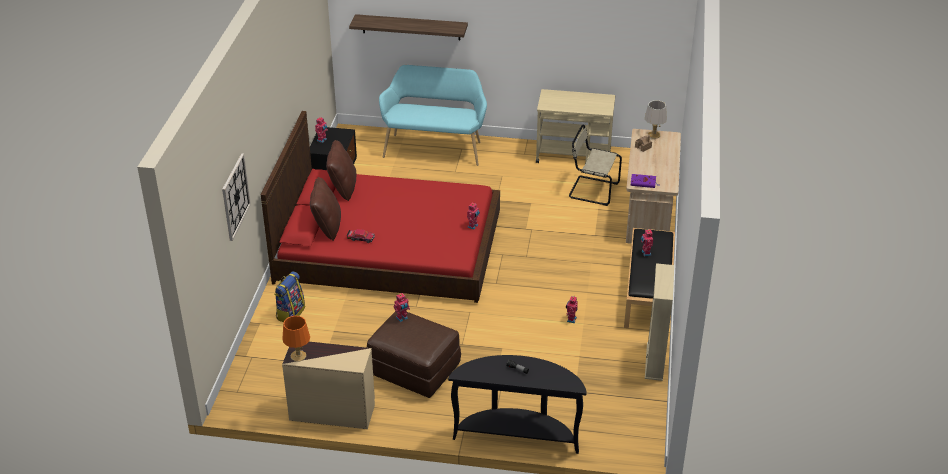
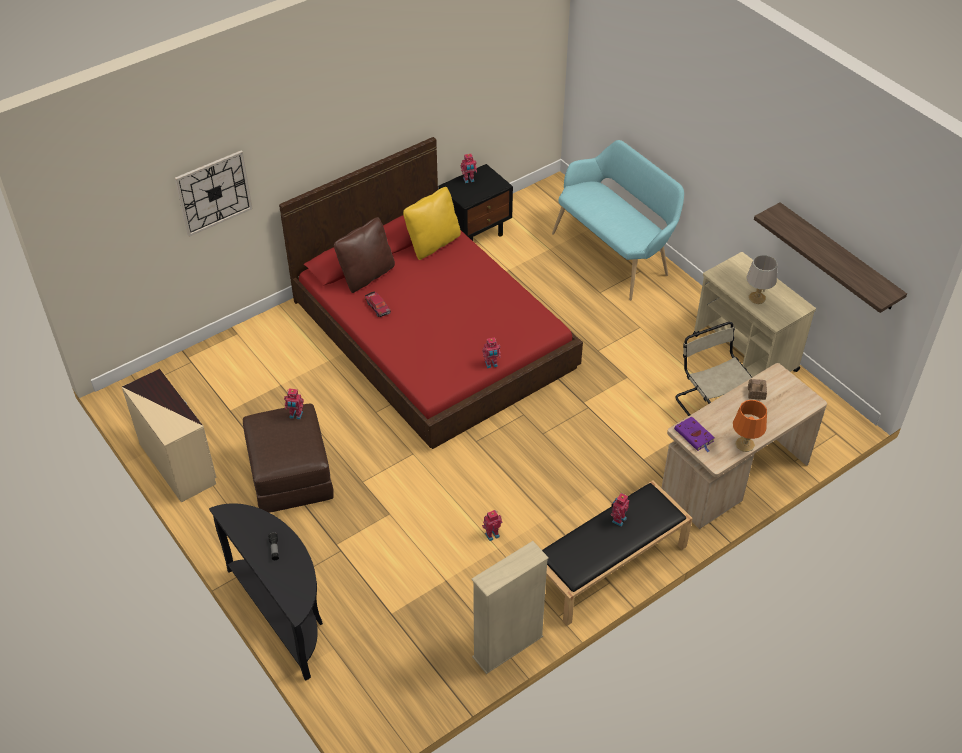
camera: 45 degrees right, 10 degrees up
(290, 313) = (271, 341): backpack -> none
(298, 355) = (142, 388): orange table lamp -> orange table lamp (745, 444)
(343, 188) = (433, 243): brown pillow -> yellow pillow
(411, 27) = (635, 99): shelf -> shelf (838, 257)
(653, 135) = (791, 385): grey table lamp -> grey table lamp (757, 297)

